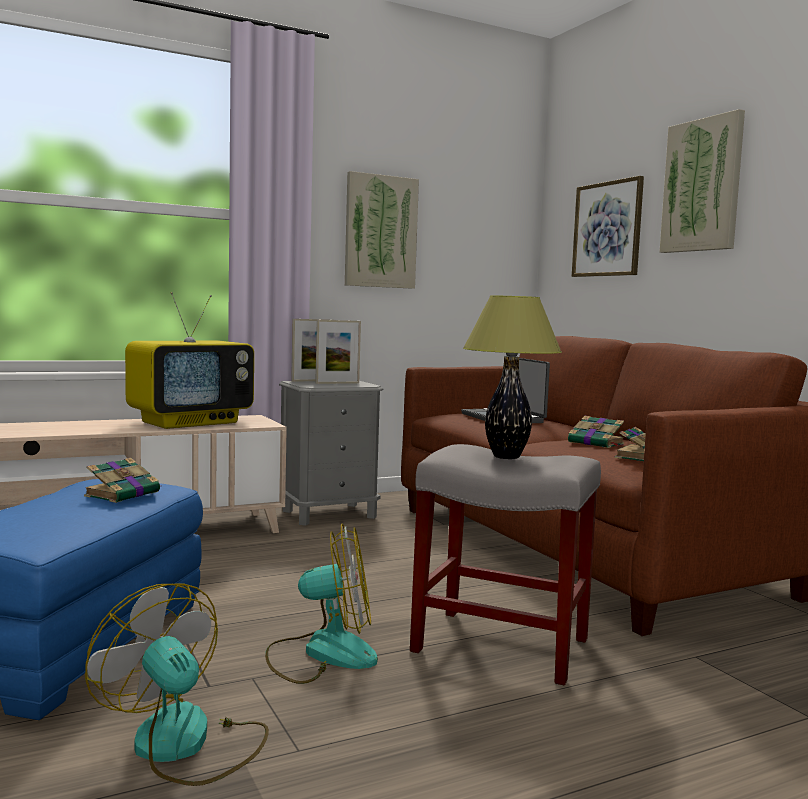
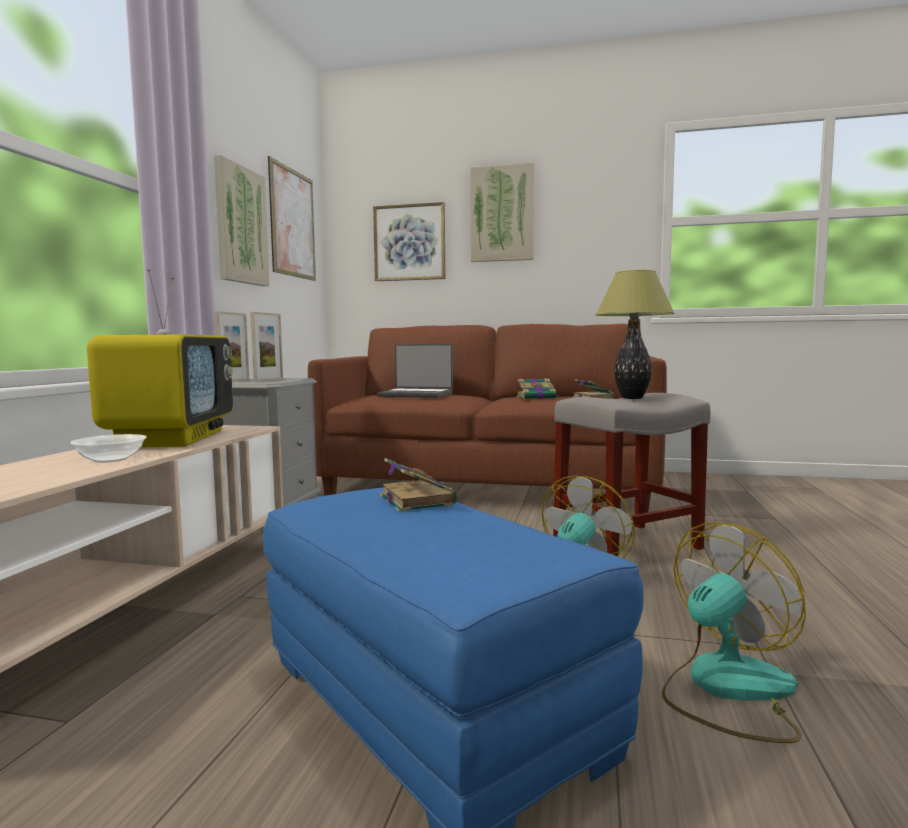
camera: 50 degrees left, 0 degrees up
(104, 428) = (110, 459): none -> bowl
(185, 745) = (726, 689): fan -> fan turned 150 degrees clockwise
(472, 218) = (293, 223): none -> picture

